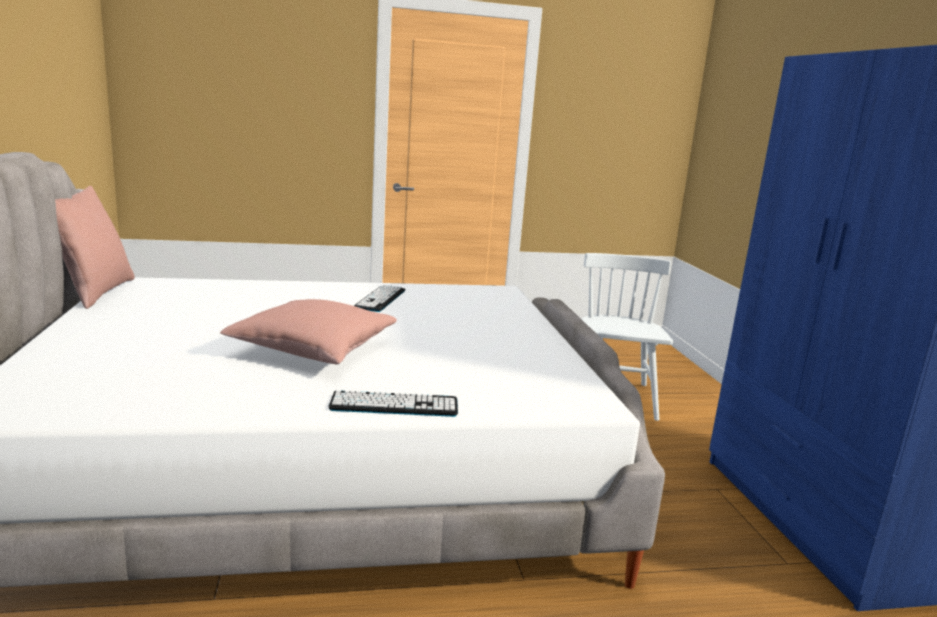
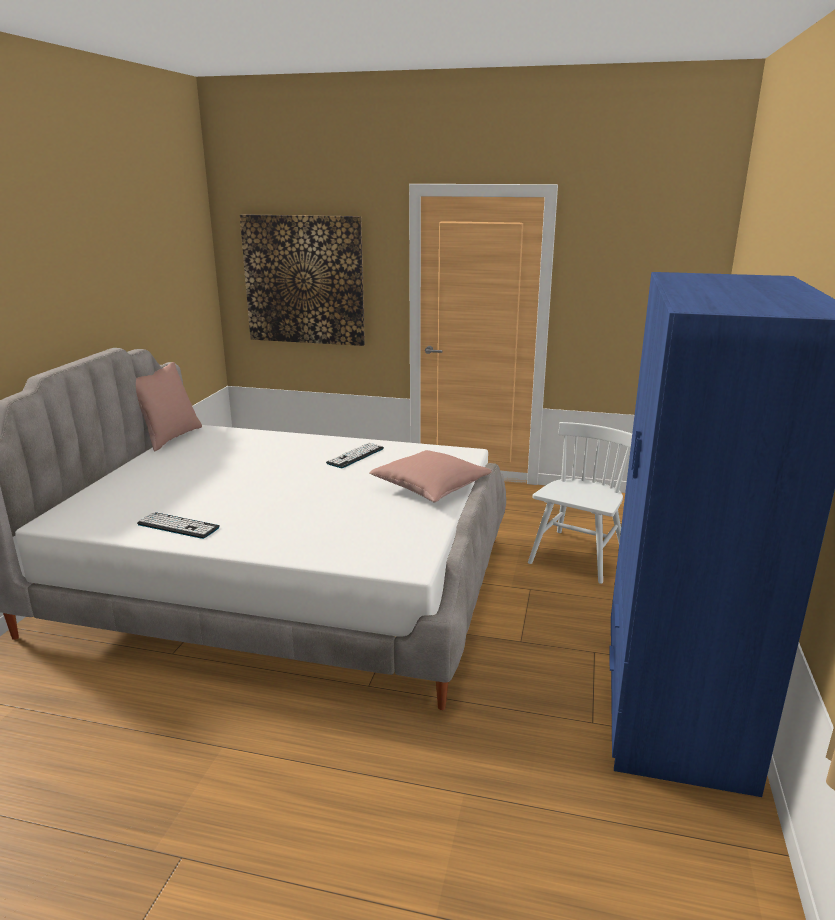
camera: 25 degrees right, 5 degrees up
(238, 100) = (304, 280): none -> picture
(313, 349) = (263, 497): pink pillow -> pink pillow (430, 488)
(394, 405) = (271, 547): keyboard -> keyboard (178, 526)

